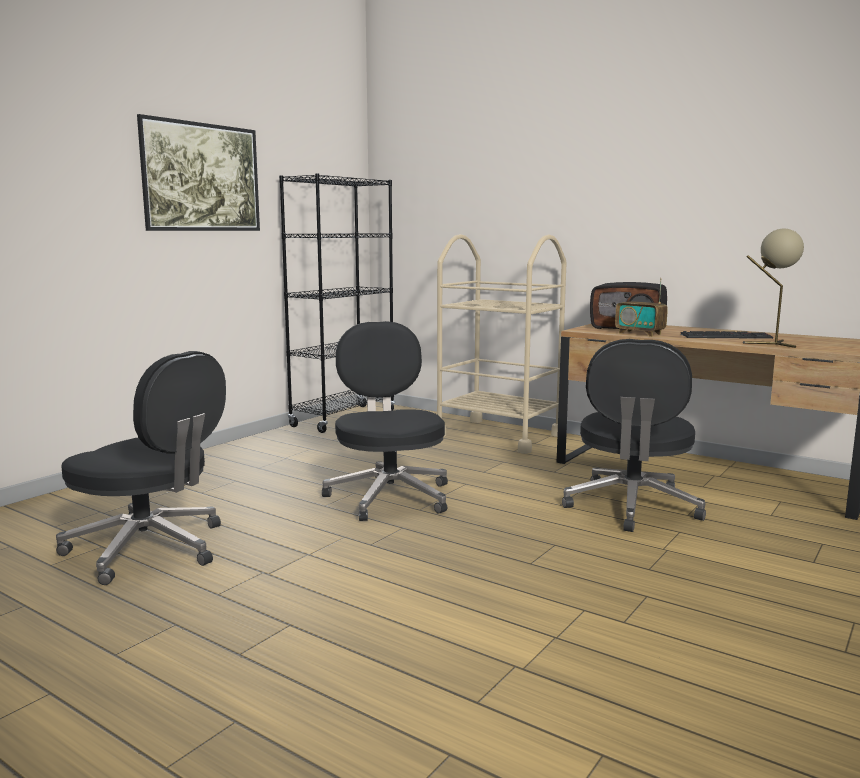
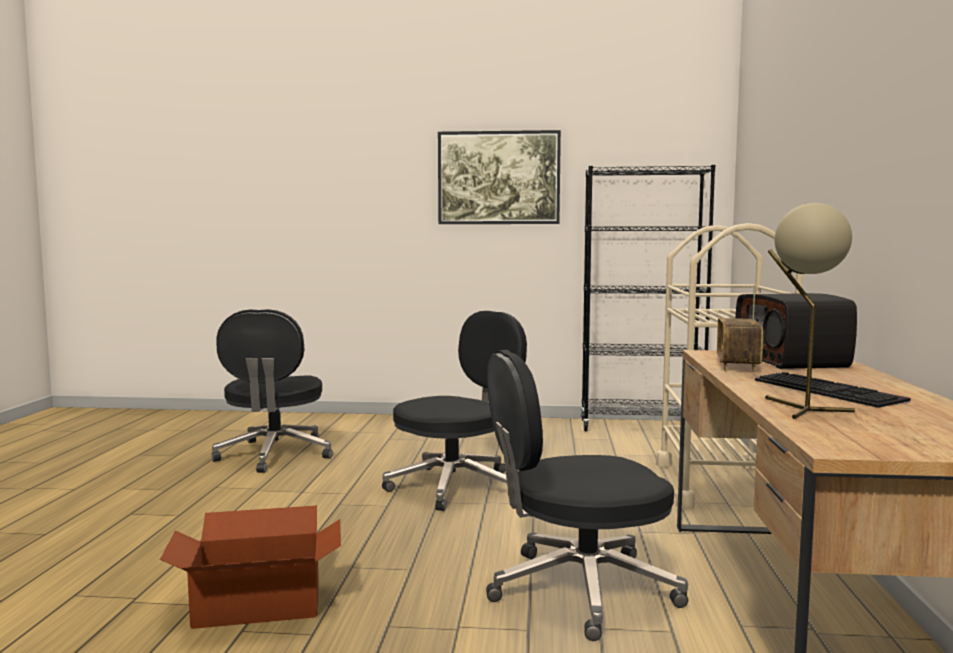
camera: 60 degrees right, 5 degrees down
(578, 609) = (259, 605): none -> cardboard box

